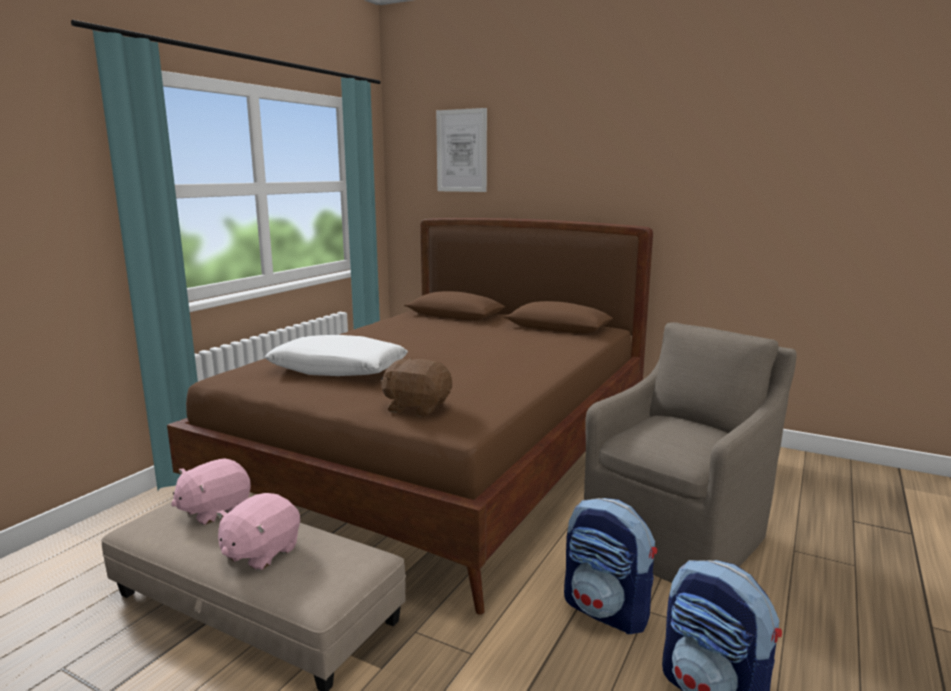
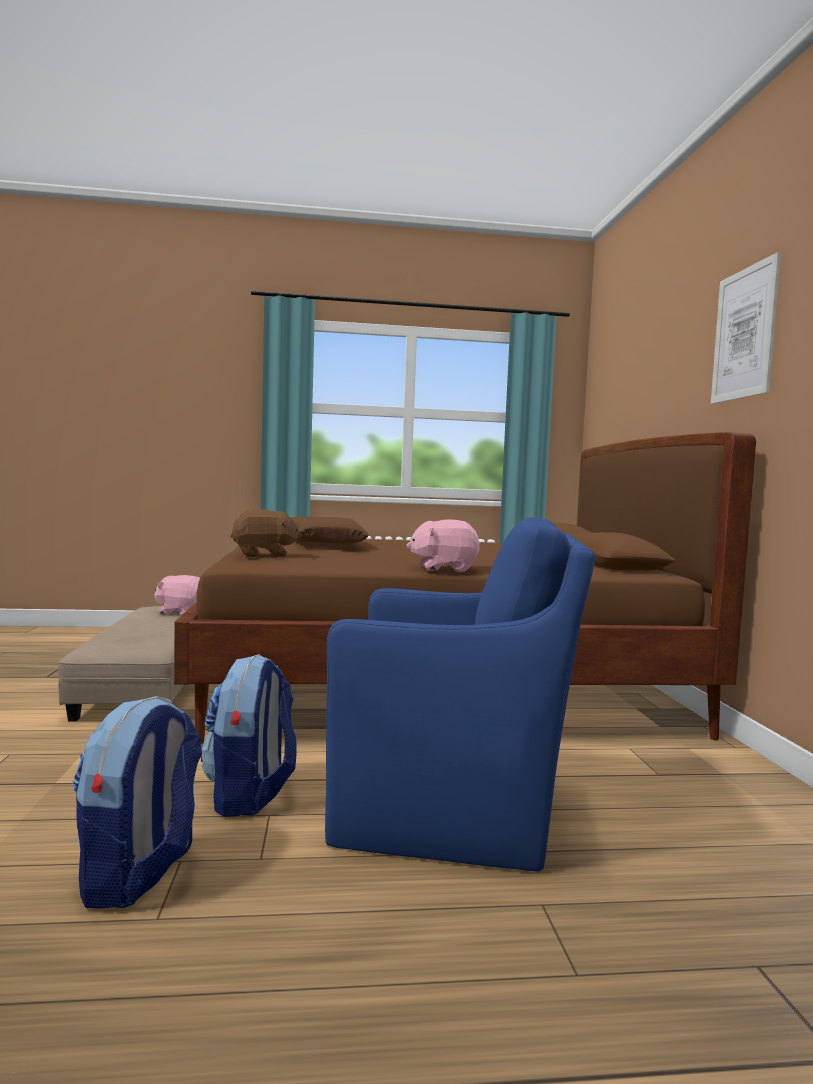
camera: 55 degrees right, 10 degrees down
(260, 552) = (135, 628): pink plush toy -> pink plush toy (444, 568)
(338, 369) = (322, 543): white pillow -> brown pillow
(417, 408) = (264, 555): brown plush toy -> brown plush toy turned 90 degrees clockwise
(461, 151) = (626, 372): picture -> picture (744, 333)
(678, 538) = (451, 811): brown armchair -> blue armchair

